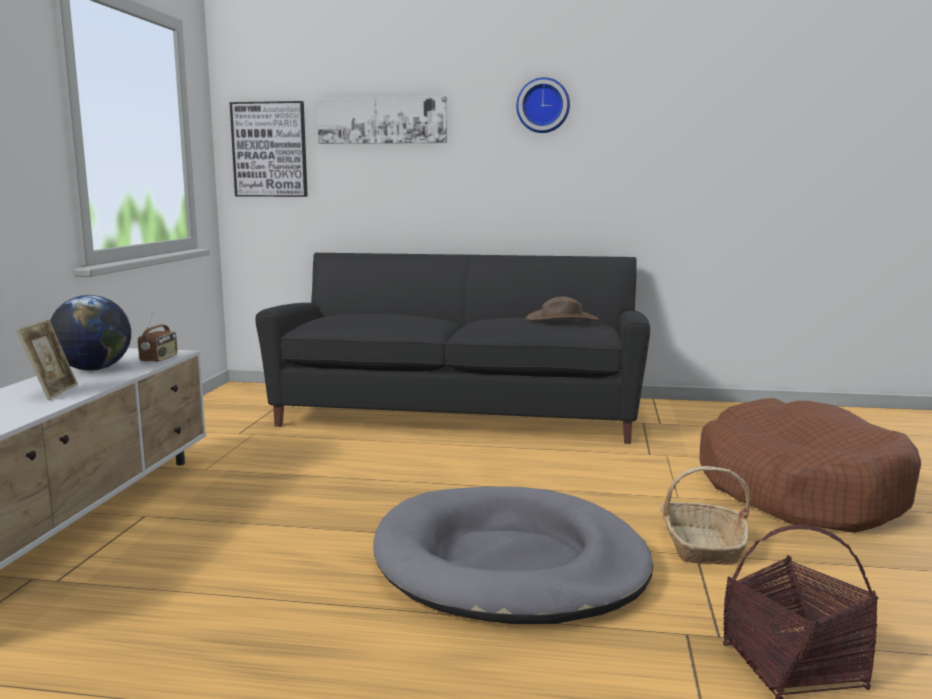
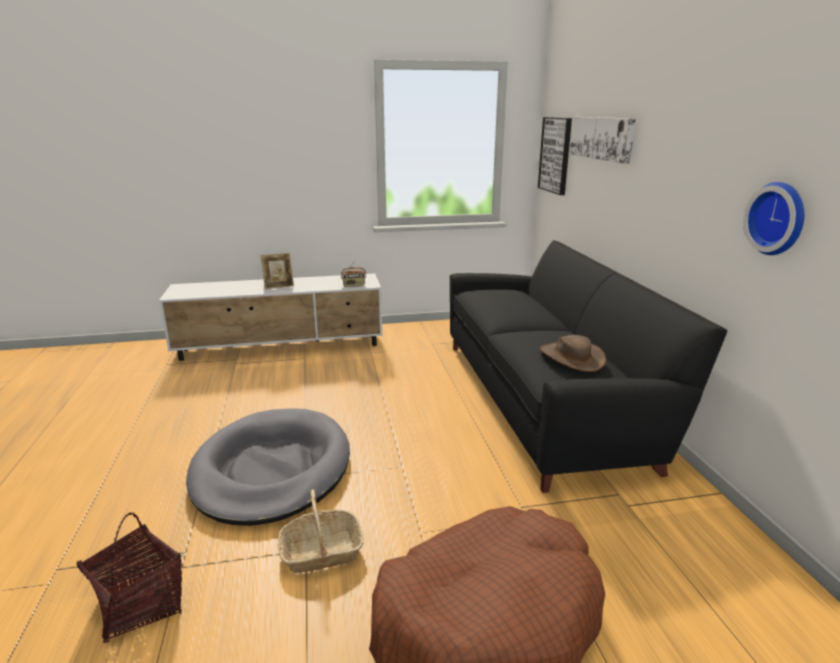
camera: 70 degrees right, 10 degrees up
(93, 369) = (324, 281): globe -> none
(543, 105) = (694, 132): wall clock -> wall clock (779, 218)

